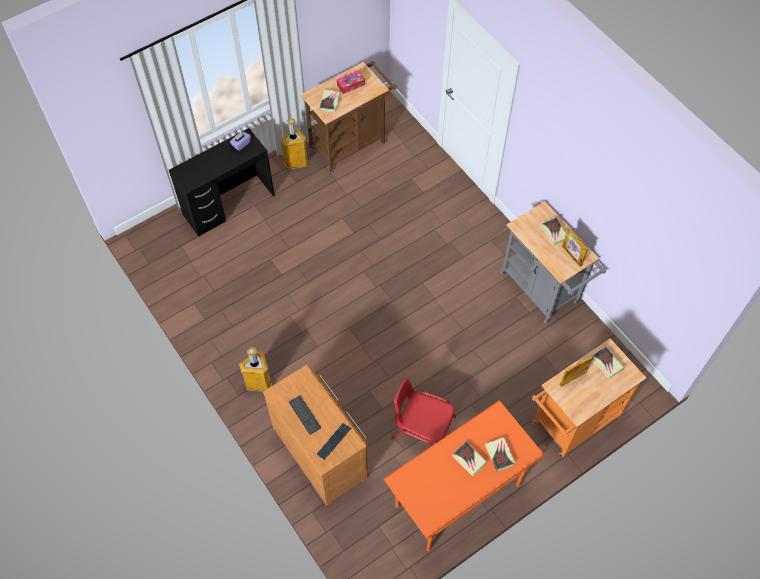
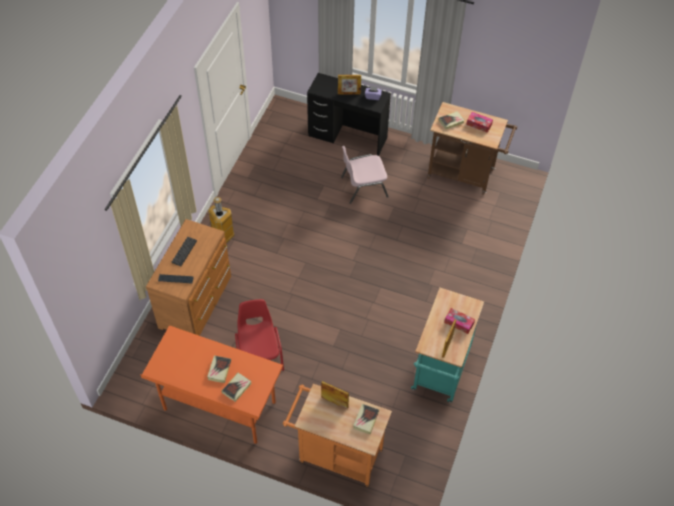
camera: 55 degrees right, 5 degrees down
(219, 160) = (349, 93): none -> picture frame
(295, 162) = (417, 152): trash can -> none
(299, 228) = (363, 186): none -> pink chair
(543, 291) = (440, 372): grey cart -> turquoise cart
(554, 233) = (459, 323): book -> tissue box

